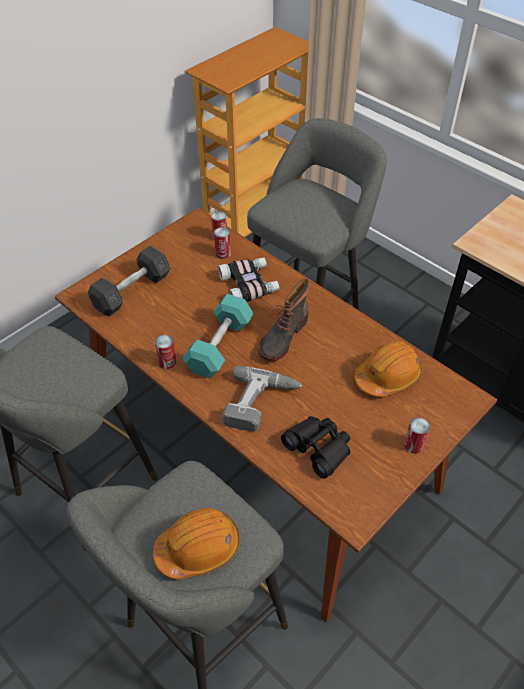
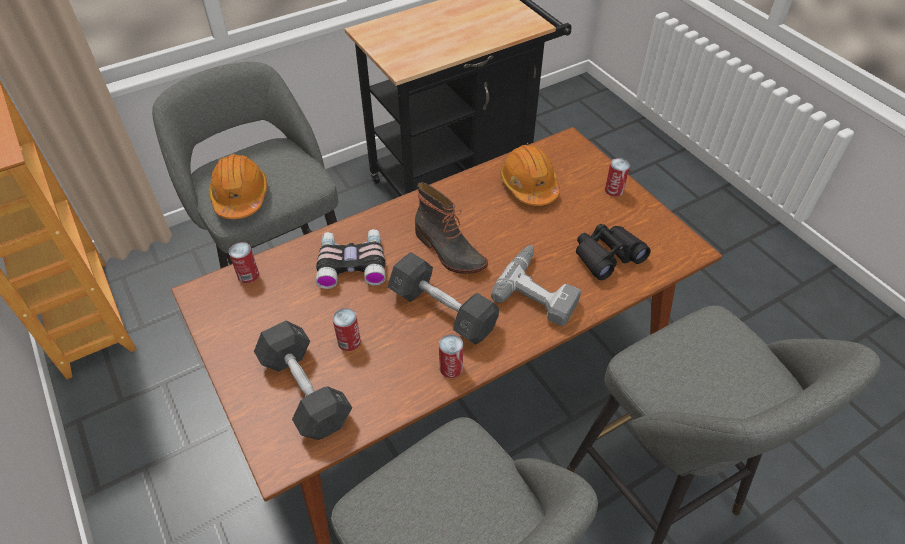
camera: 75 degrees left, 0 degrees up
(198, 548) = (732, 369): orange hard hat -> orange hard hat (240, 197)
(219, 346) = (442, 310): turquoise dumbbell -> grey dumbbell
(223, 253) = (282, 278): can -> can (349, 341)

